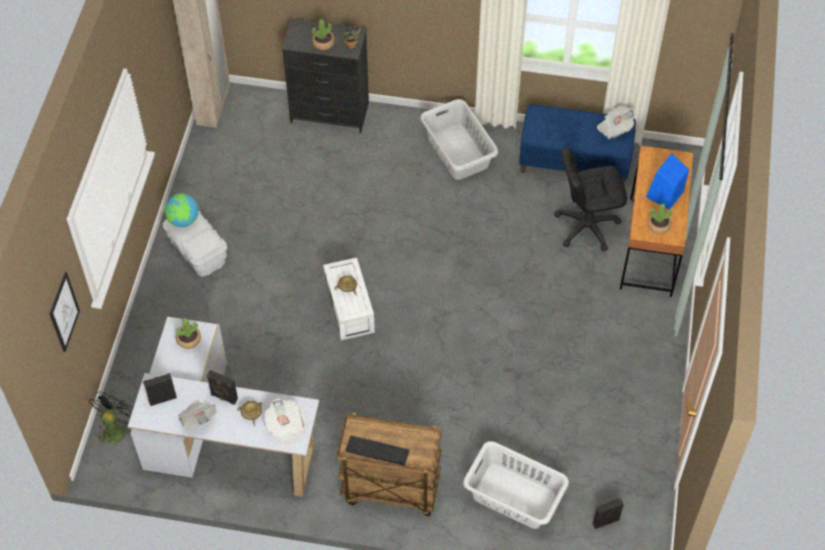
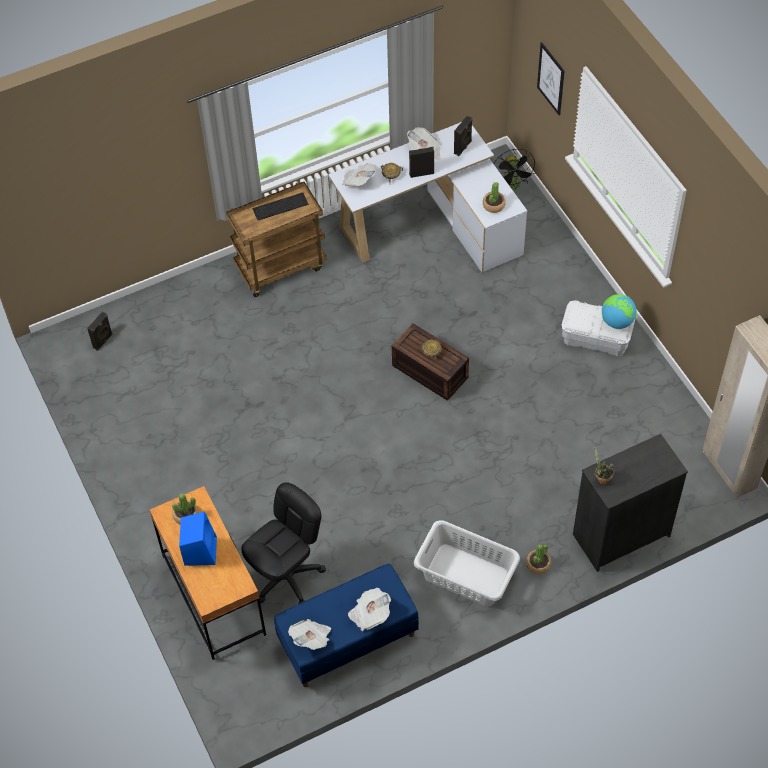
camera: 145 degrees right, 0 degrees up
(323, 43) = (630, 465): potted plant -> potted plant (538, 564)
(350, 308) = (428, 371): white storage box -> brown storage box
(514, 495) = (185, 317): grey laundry basket -> none
(563, 119) = (369, 614): none -> newspaper

